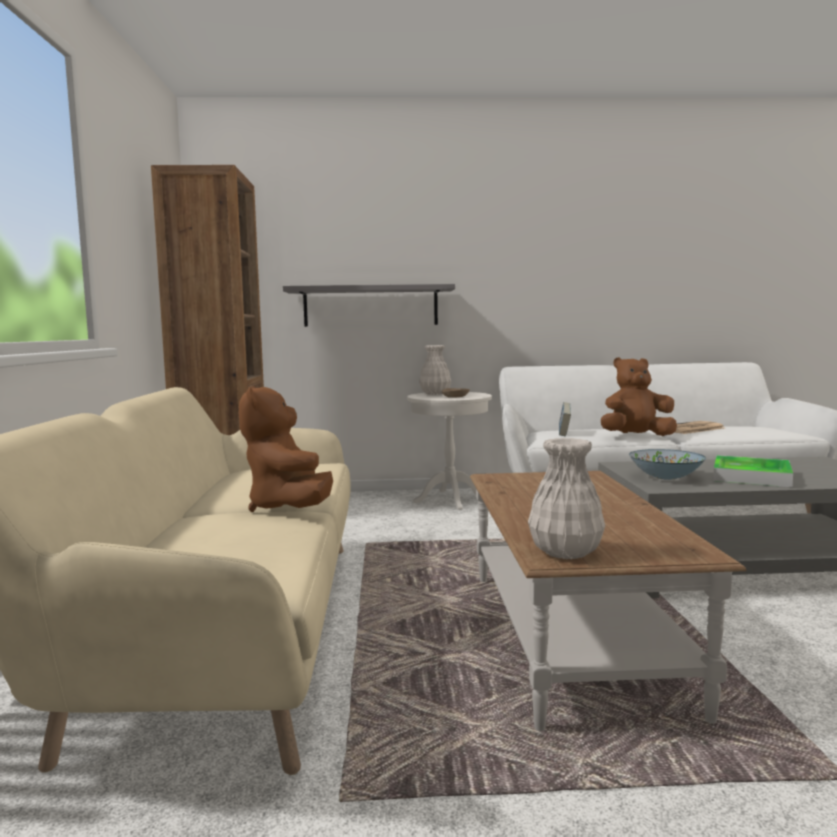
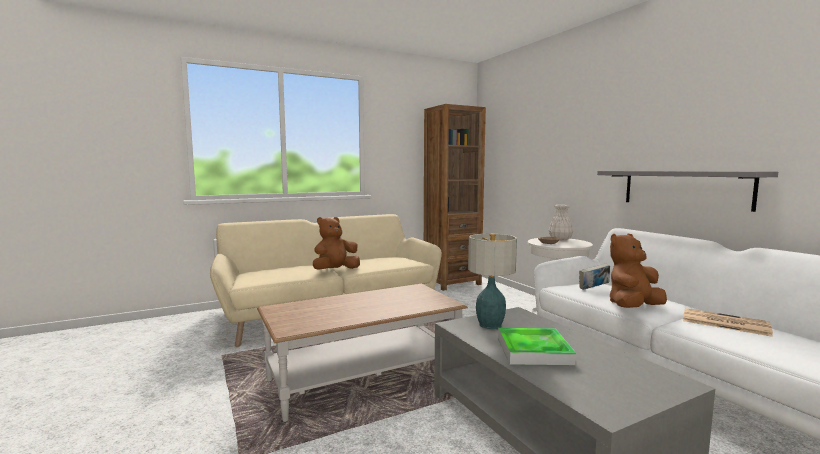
camera: 65 degrees right, 0 degrees up
(370, 306) = (545, 175): grey shelf -> grey shelf (684, 188)
(566, 552) = (281, 309): white vase -> none
(636, 436) = (633, 307): brown plush toy -> brown plush toy turned 90 degrees counterclockwise
(666, 477) = (491, 325): bowl -> table lamp

